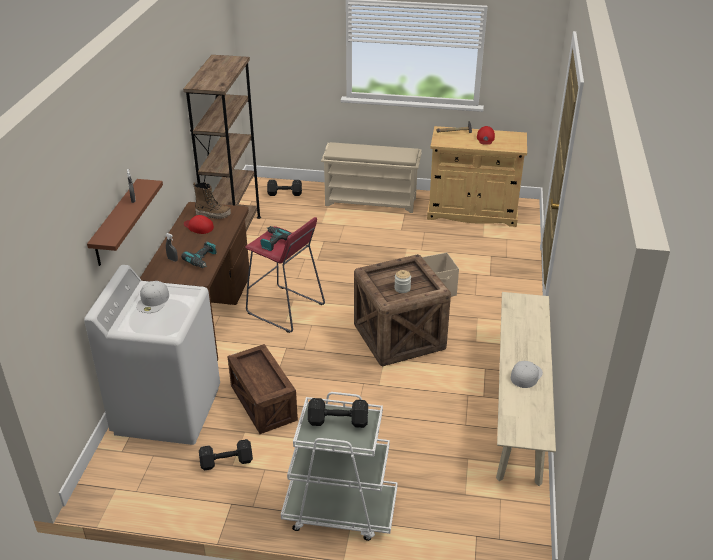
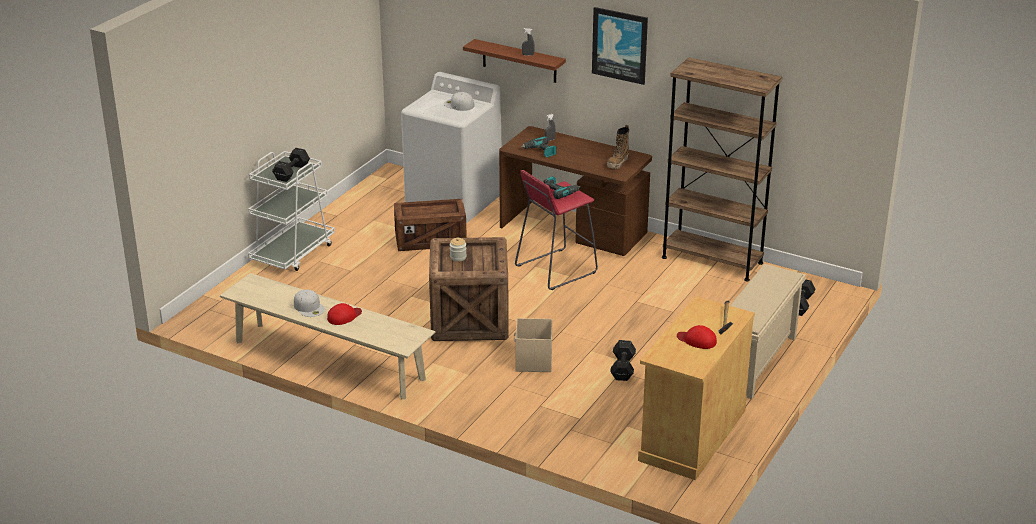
camera: 110 degrees right, 5 degrees down
(156, 122) = (620, 45): none -> picture
(198, 227) = (599, 155): red cap -> red cap (344, 316)
(225, 462) = (378, 218): black dumbbell -> black dumbbell (623, 367)

